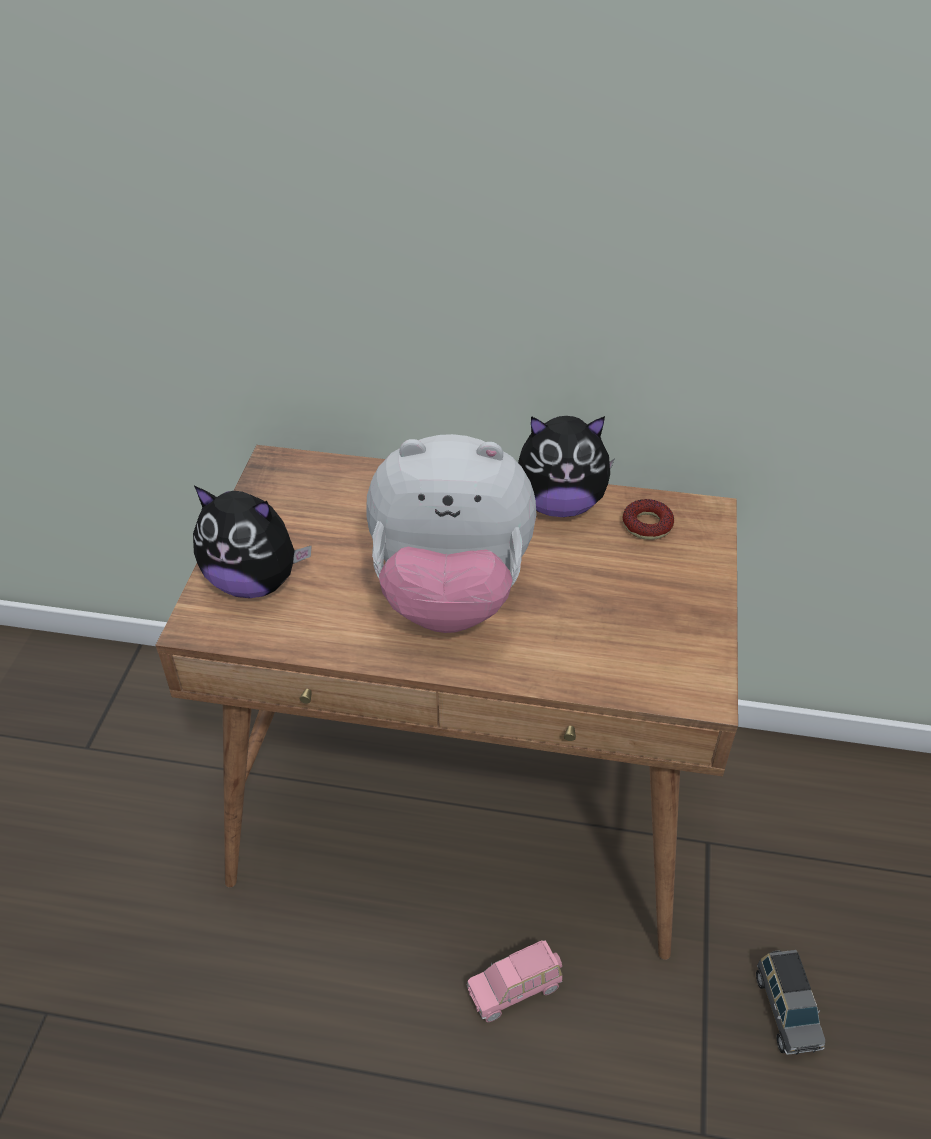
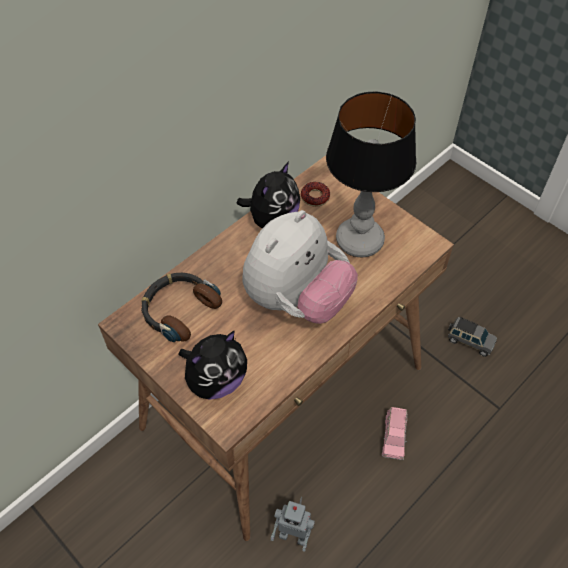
camera: 55 degrees left, 10 degrees up
(272, 939) = (294, 534): none -> toy robot
(334, 496) = (179, 309): none -> headphones
(621, 607) = (359, 240): none -> table lamp

